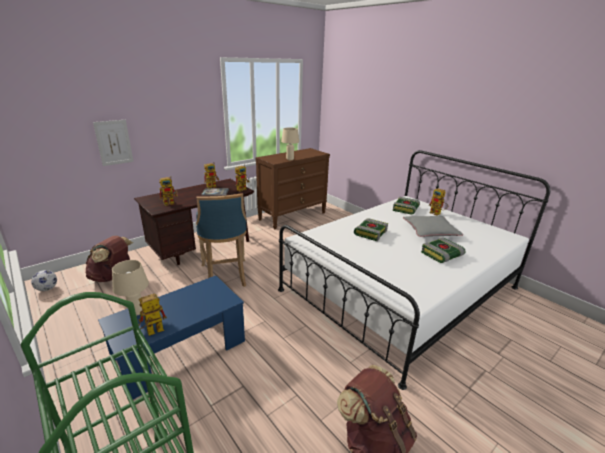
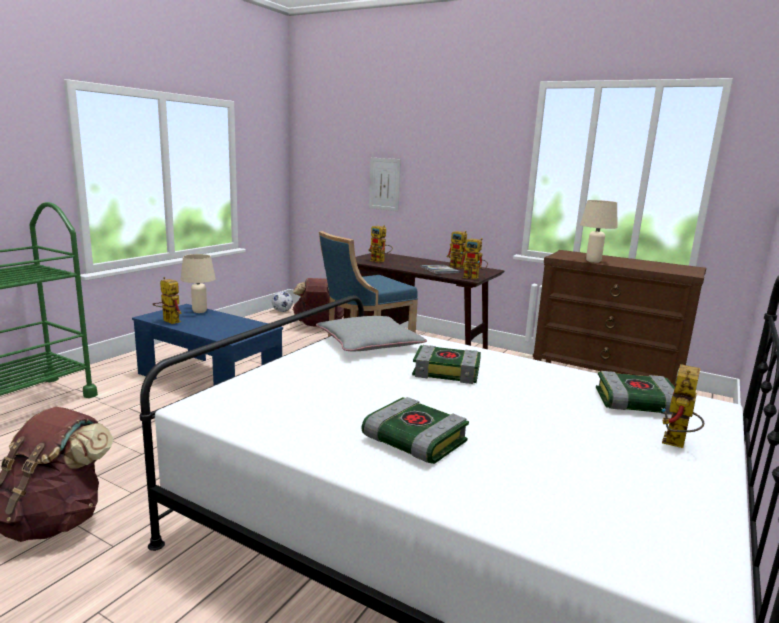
camera: 70 degrees right, 10 degrees down
(430, 230) = (539, 431): grey pillow -> grey pillow (369, 342)

